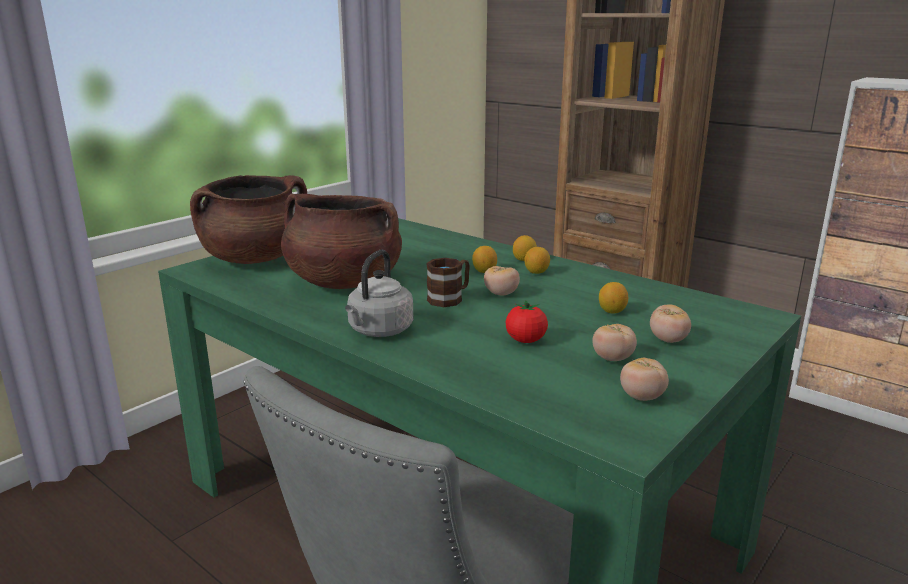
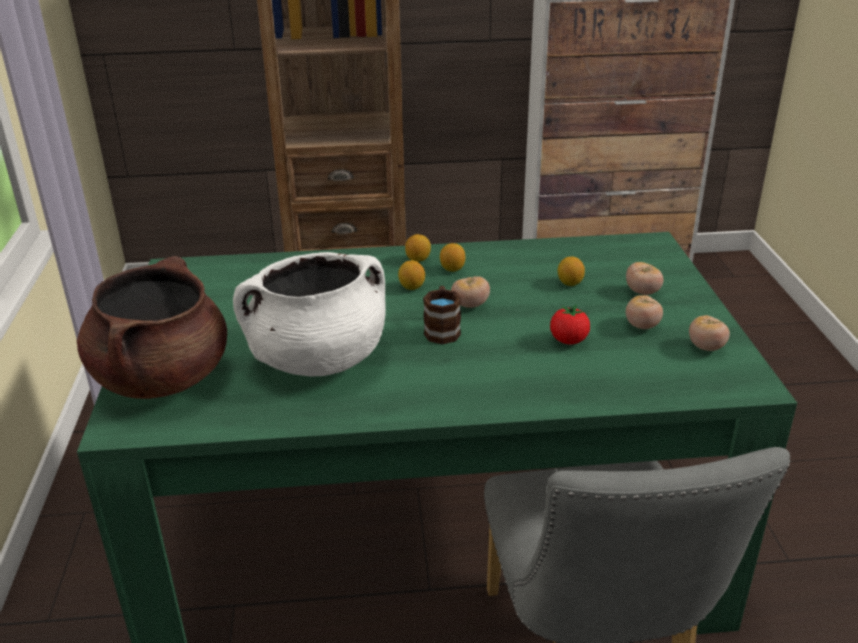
camera: 45 degrees left, 10 degrees up
(343, 282) = (318, 359): brown cooking pot -> white cooking pot
(379, 331) = (457, 392): grey kettle -> none

